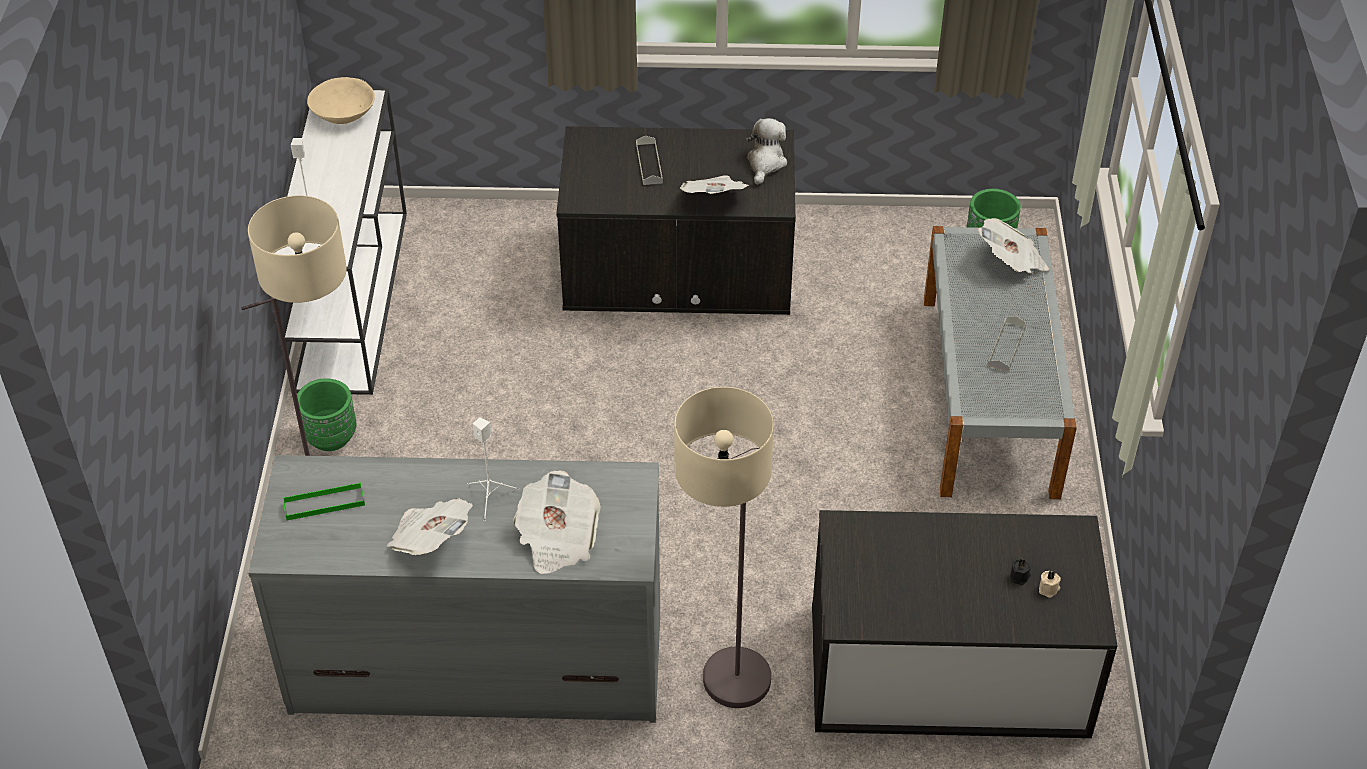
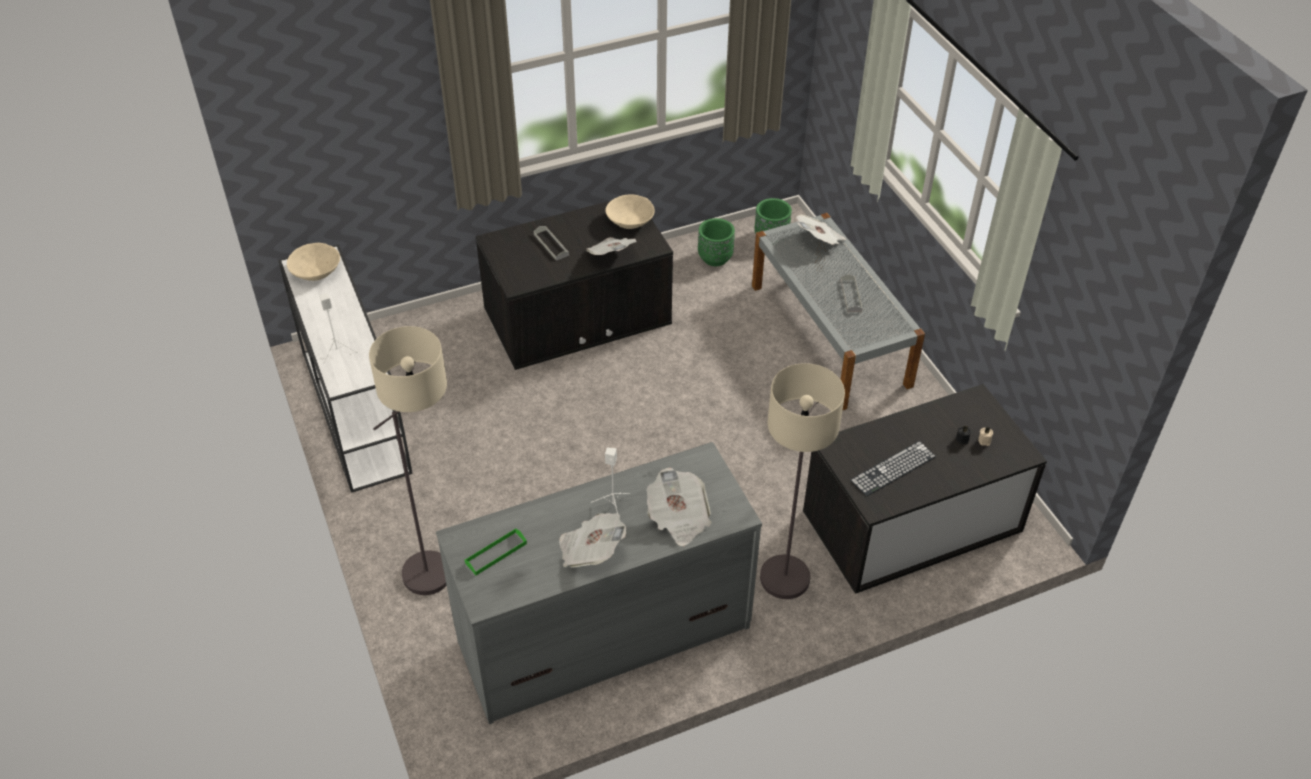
camera: 25 degrees left, 0 degrees up
(330, 437) = (399, 514): green planter -> green planter (715, 258)
(765, 163) = (630, 221): plush toy -> beige bowl
(901, 581) = (893, 468): none -> keyboard

